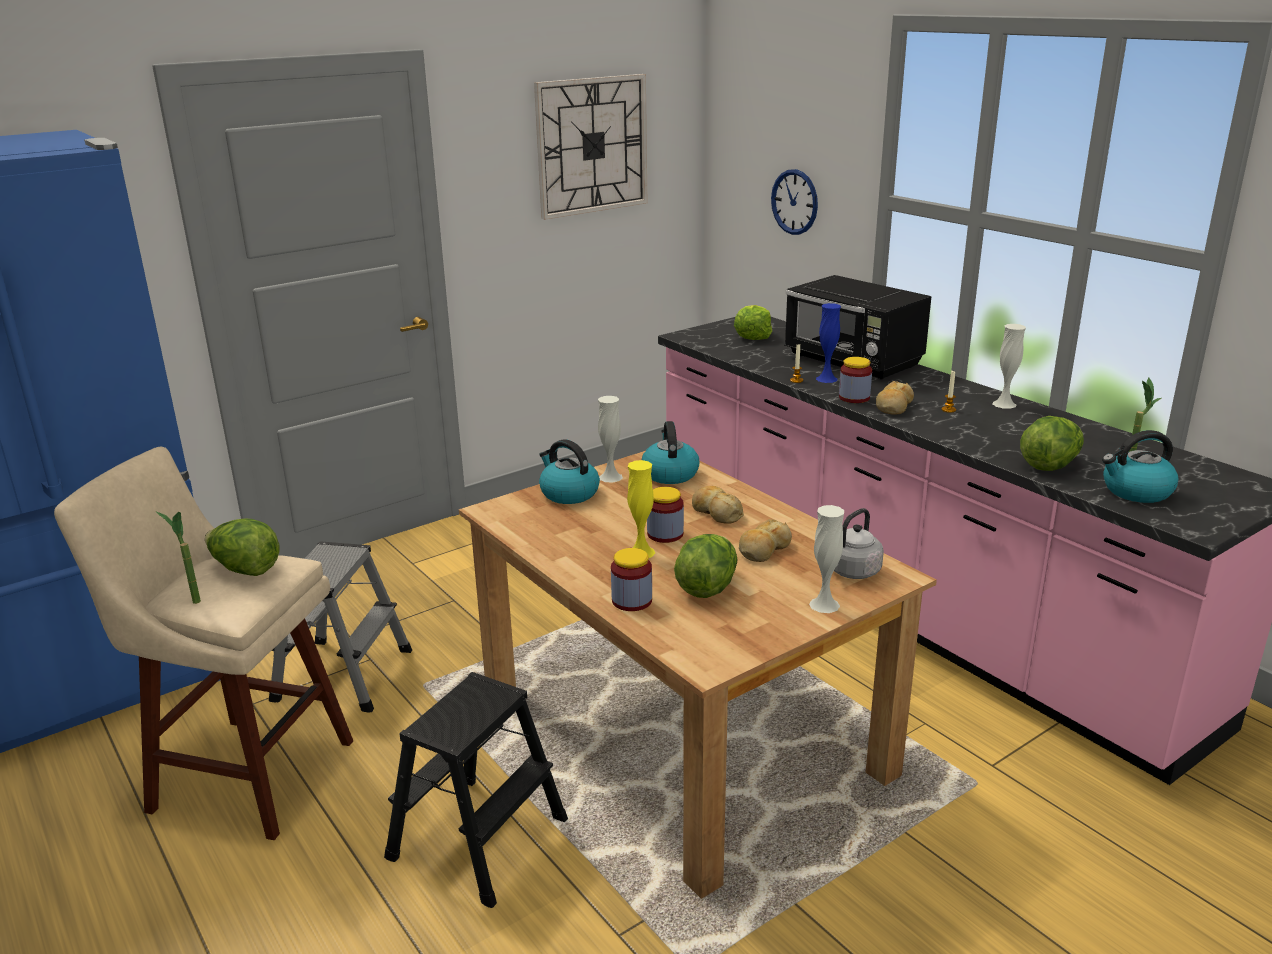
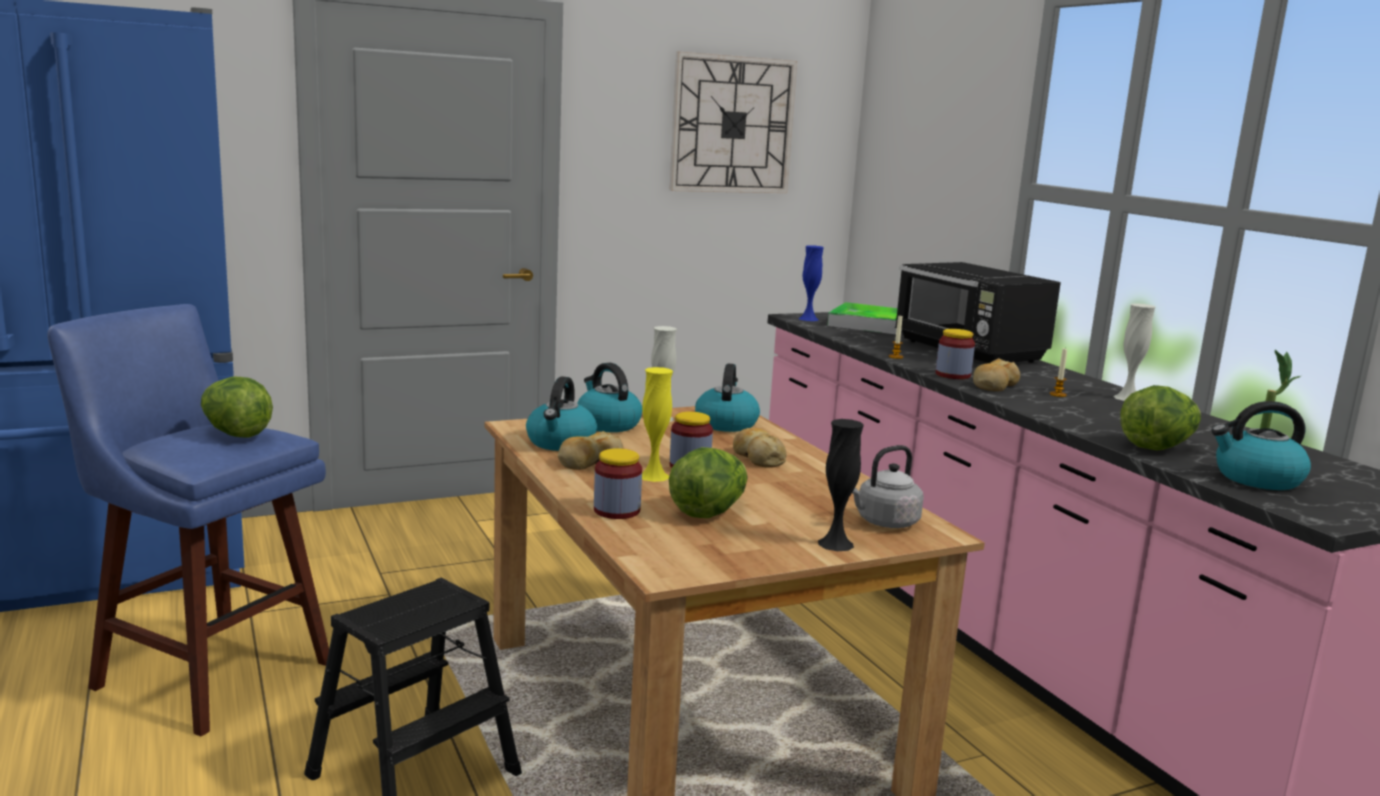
camera: 10 degrees right, 10 degrees down
(191, 599) = (165, 447): potted plant -> none
(246, 774) = (208, 672): beige stool -> blue stool
(343, 674) = (354, 602): grey step ladder -> none
(541, 525) = (561, 443): none -> kettle
(752, 336) = (869, 324): lettuce -> tray
(763, 550) = (792, 492): bread -> bread (589, 462)
(794, 202) = (937, 197): wall clock -> none
(824, 605) = (835, 544): white vase -> black vase
(826, 379) = (930, 359): blue vase -> blue vase (808, 319)

